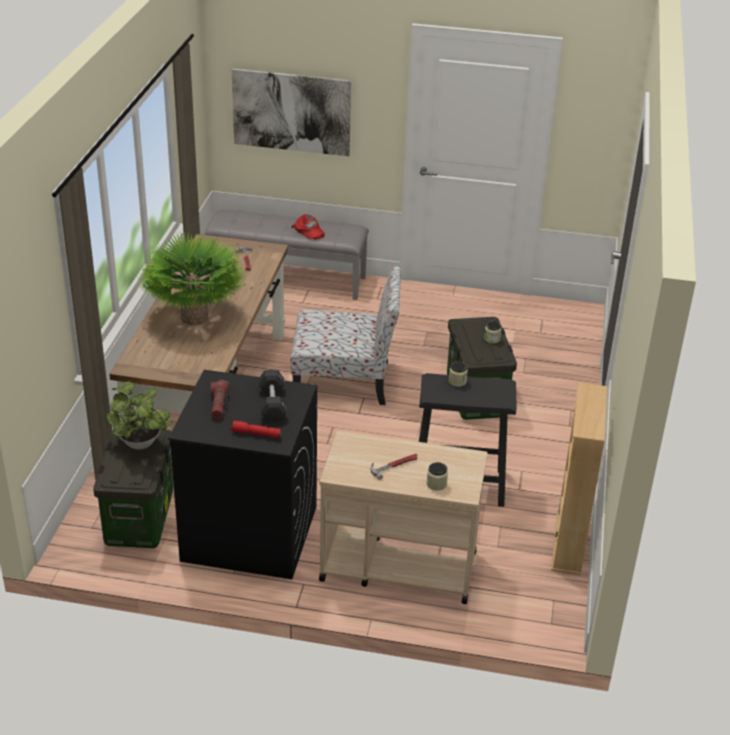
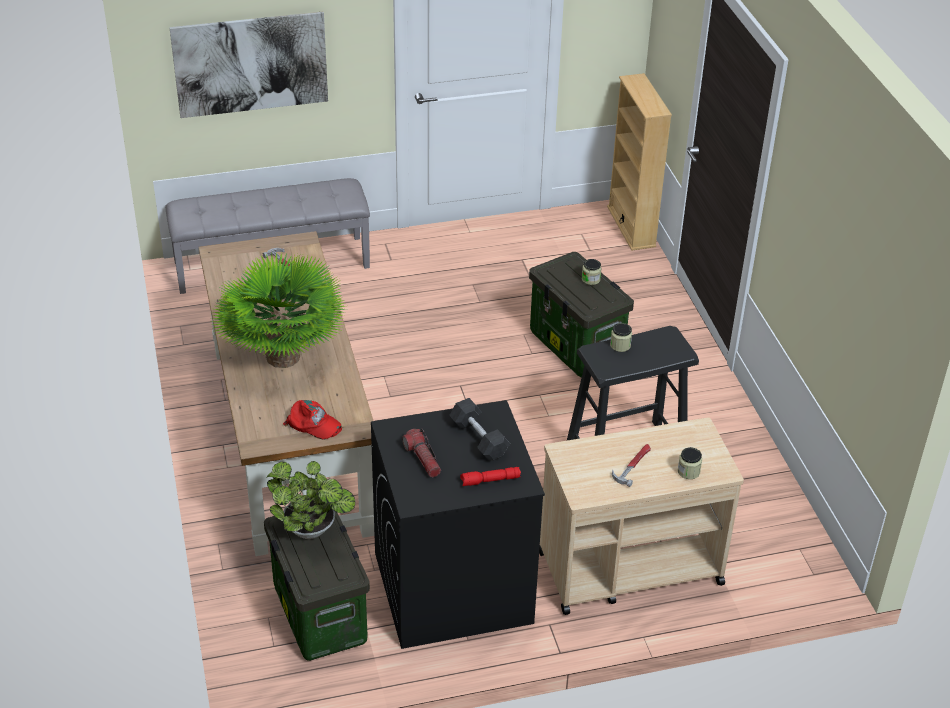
camera: 25 degrees left, 5 degrees up
(309, 231) = (298, 202): red cap -> red cap (313, 424)
(345, 380) = (426, 371): chair -> none
(568, 543) = (773, 482): beige bookcase -> beige bookcase (631, 226)

